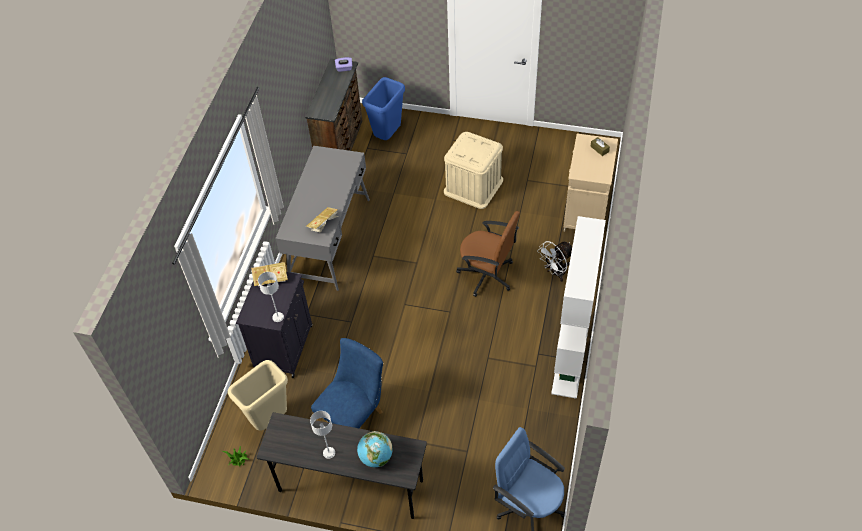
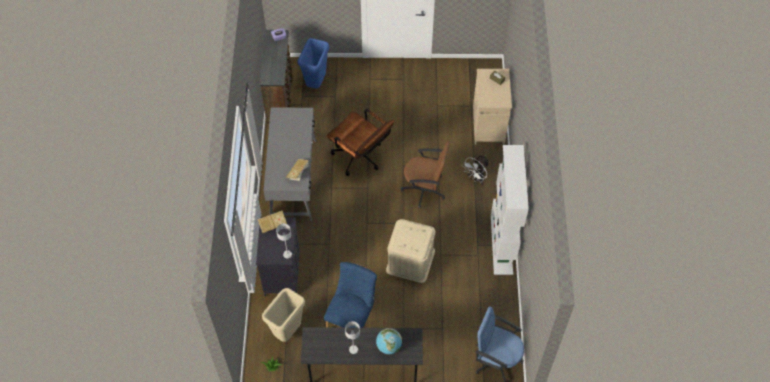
camera: 15 degrees left, 5 degrees up
(418, 227) = (361, 158): none -> brown office chair
(473, 186) = (396, 117): beige storage box -> beige storage box (410, 260)

